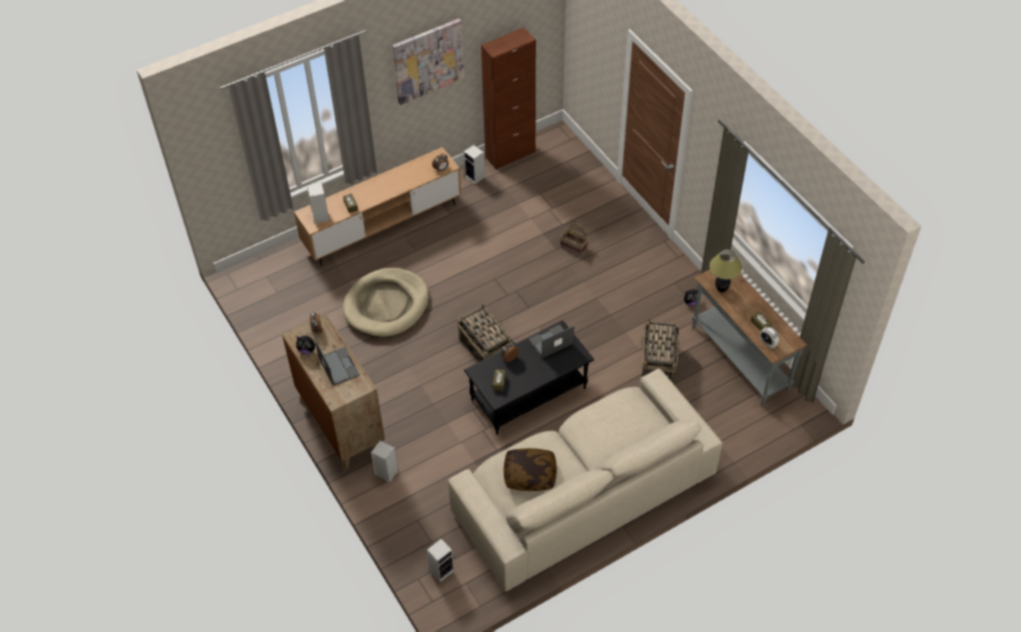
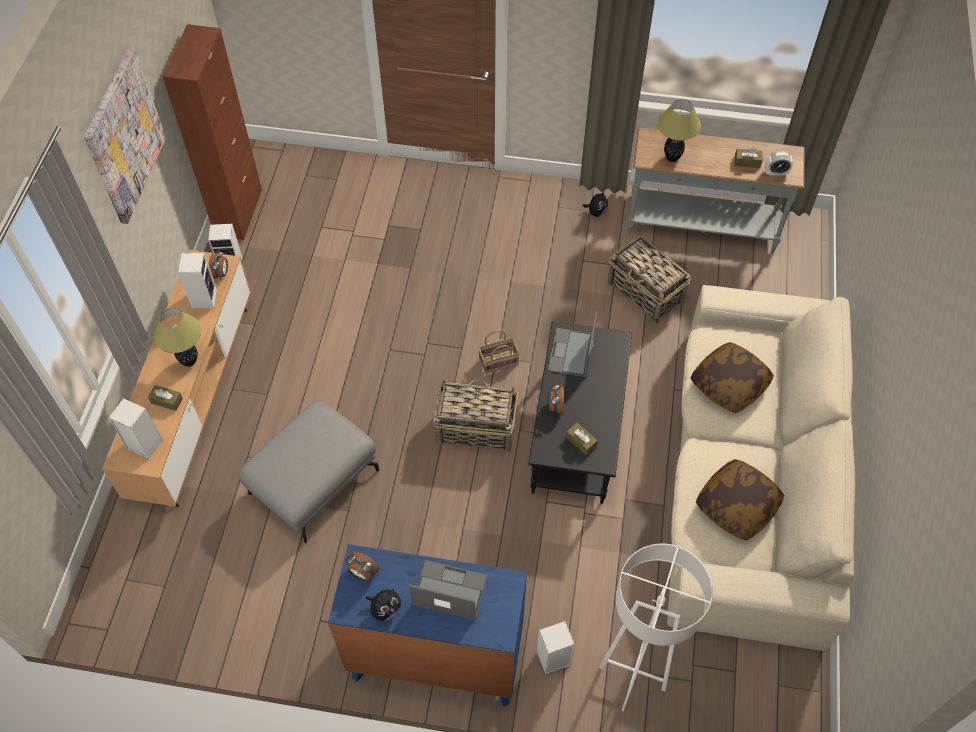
camera: 50 degrees left, 5 degrees up
(341, 424) = (436, 658): brown dresser -> blue dresser
(380, 196) = (189, 361): none -> table lamp
(386, 305) = (313, 480): beige dog bed -> grey ottoman
(407, 514) = (632, 678): none -> white floor lamp
(442, 570) = (741, 697): speaker -> speaker (204, 297)
(574, 247) = (425, 250): basket -> basket (499, 360)
(606, 424) = (729, 384): none -> pillow

